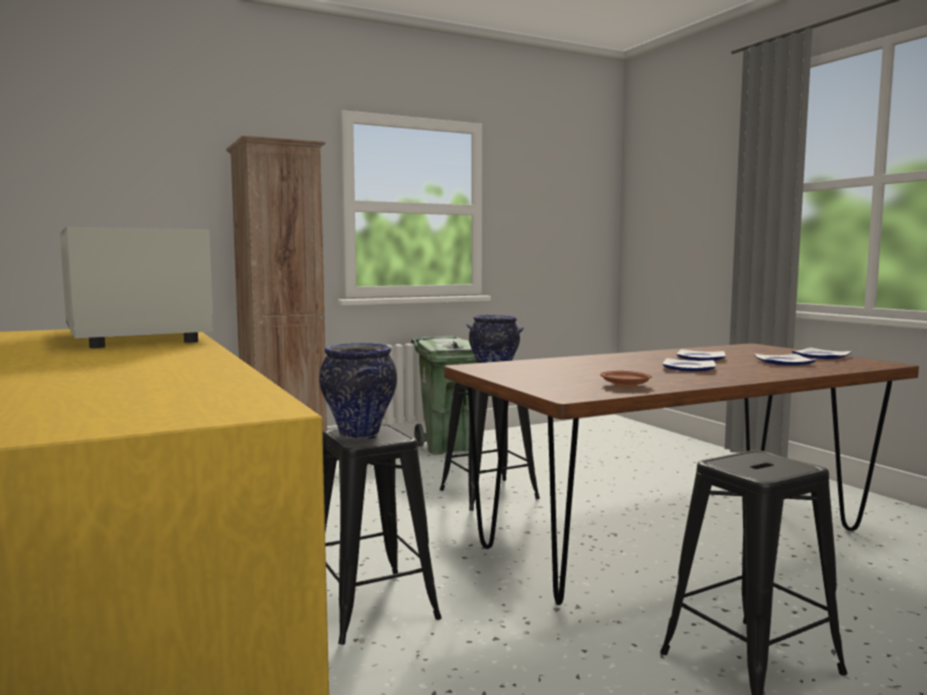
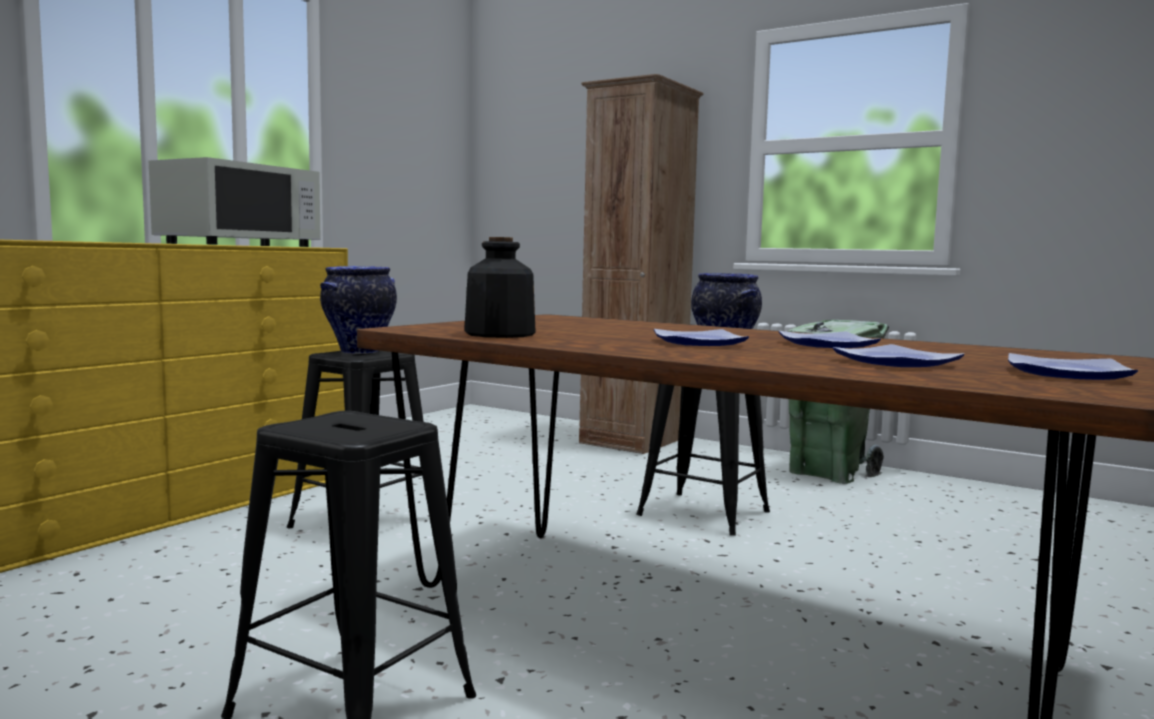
camera: 60 degrees right, 0 degrees up
(625, 385) = (498, 334): brown plate -> bottle

